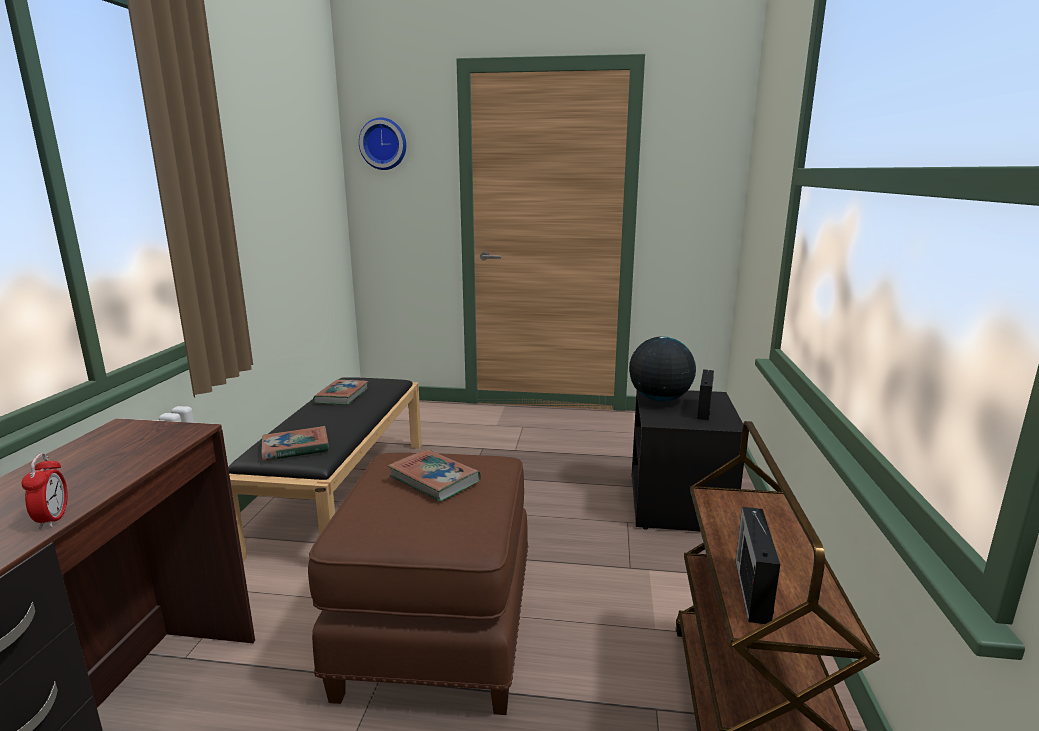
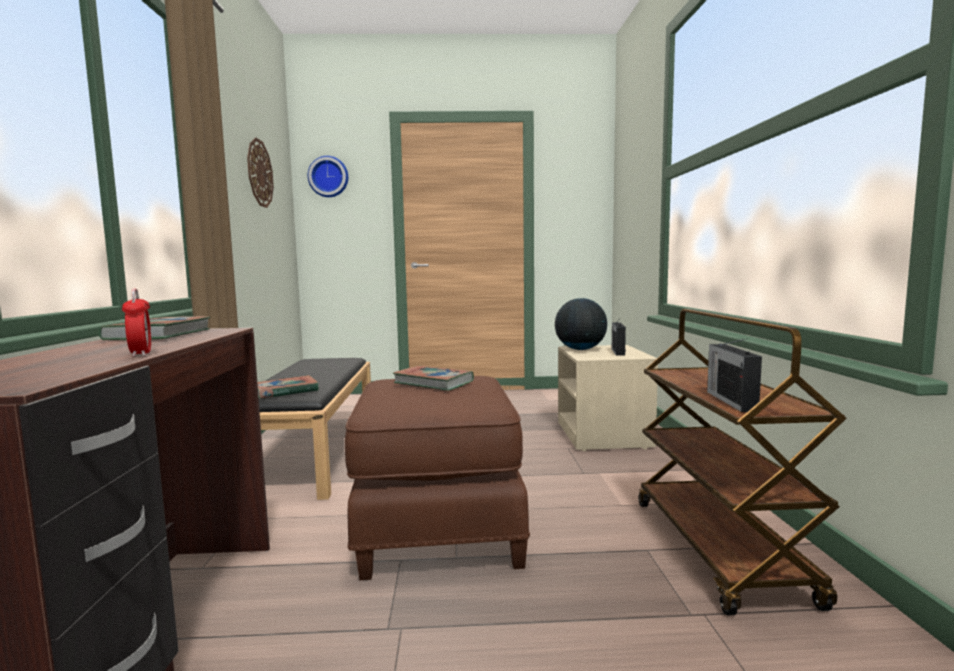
camera: 10 degrees left, 10 degrees down
(290, 157) = (259, 173): none -> wall clock
(342, 396) = (309, 366): book -> book (160, 335)
(680, 504) = (604, 435): black nightstand -> beige nightstand

